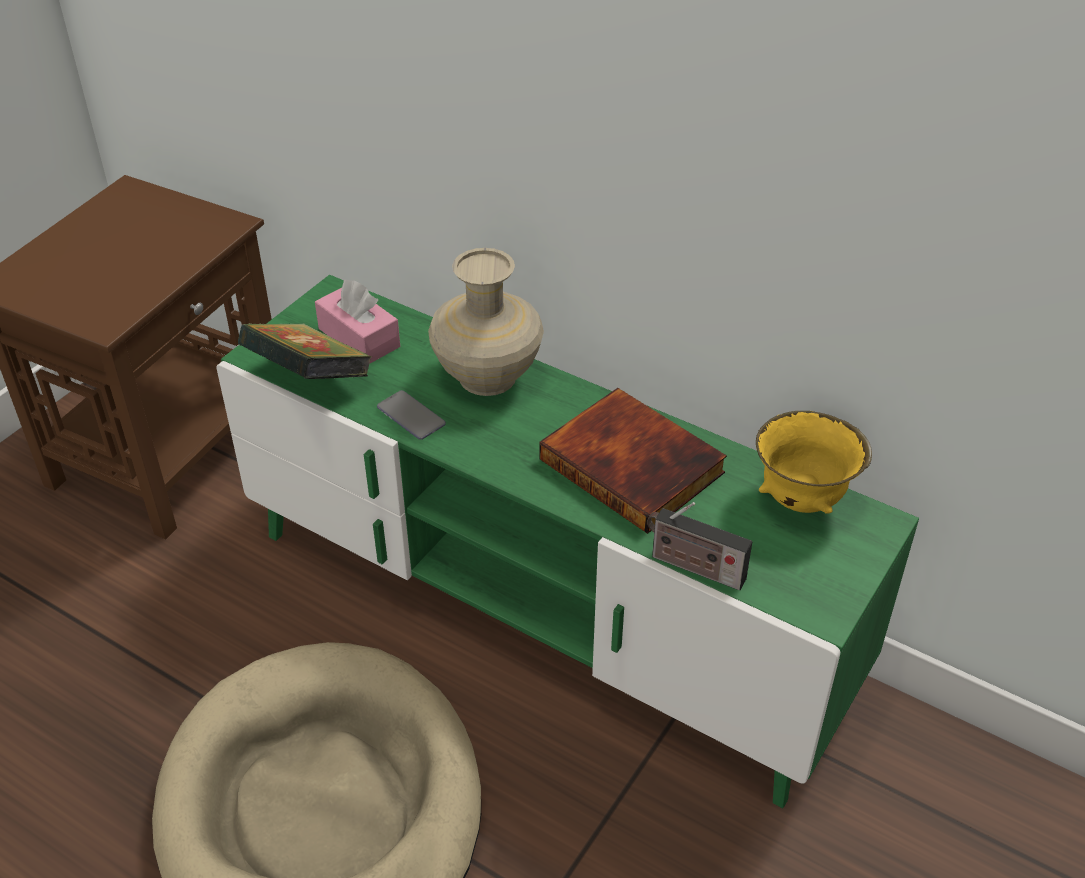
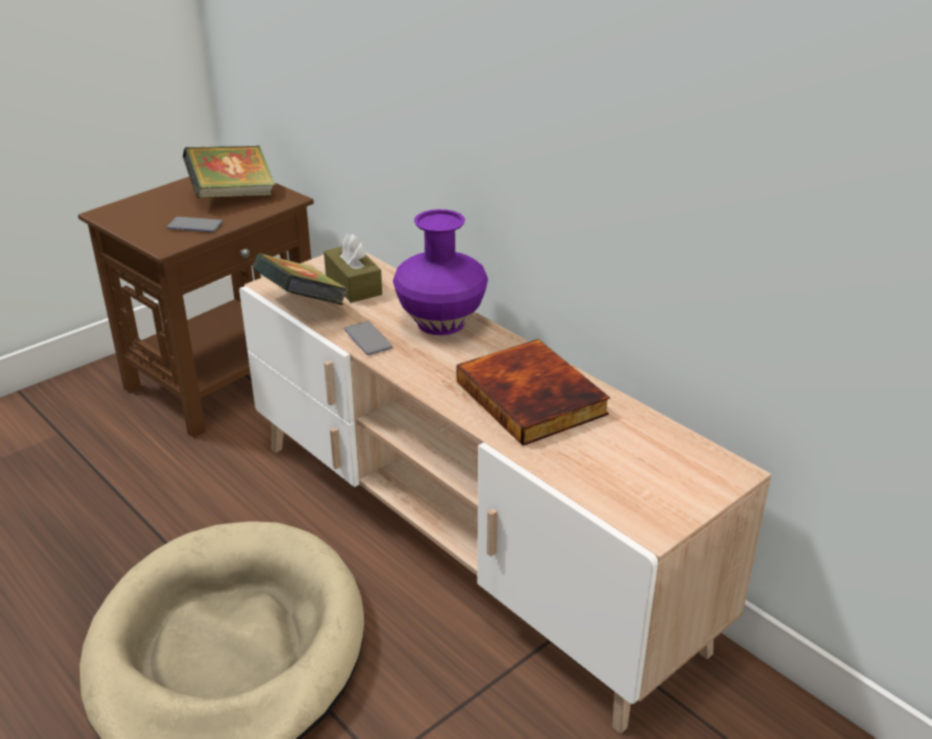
camera: 15 degrees right, 10 degrees down
(129, 286) = (195, 226): none -> phone
(156, 229) = (232, 196): none -> book
(359, 338) = (353, 285): pink tissue box -> brown tissue box
(486, 377) = (440, 323): beige vase -> purple vase
(543, 610) = (466, 539): green tv stand -> beige tv stand
(693, 567) = (551, 475): radio -> none
(802, 500) = (668, 444): yellow bowl -> none

